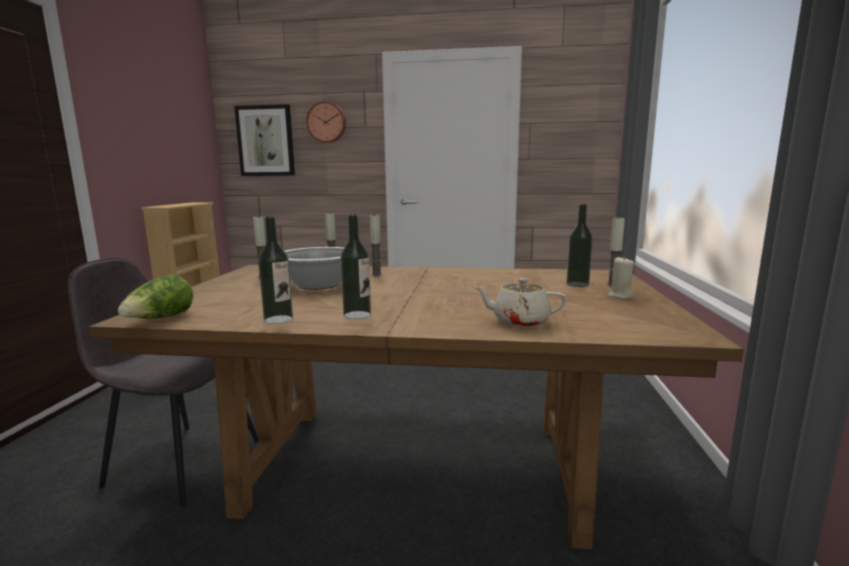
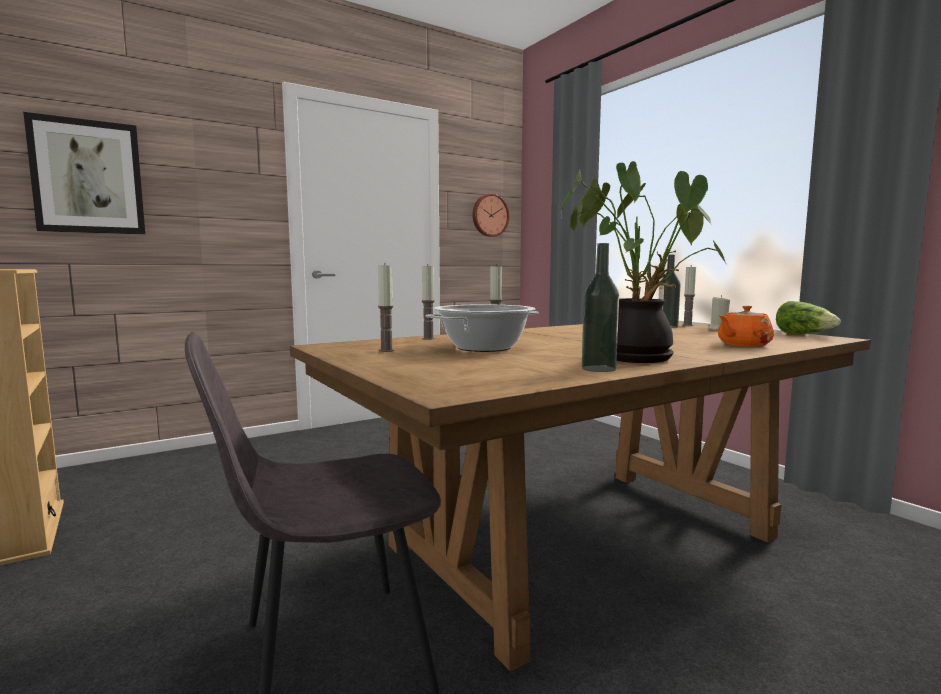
camera: 40 degrees left, 5 degrees down
(160, 319) = (485, 388): lettuce -> lettuce (804, 334)
(326, 122) = (201, 161): wall clock -> wall clock (489, 215)
(357, 315) = (637, 357): bottle -> potted plant
(519, 321) = (743, 345): beige teapot -> orange teapot

